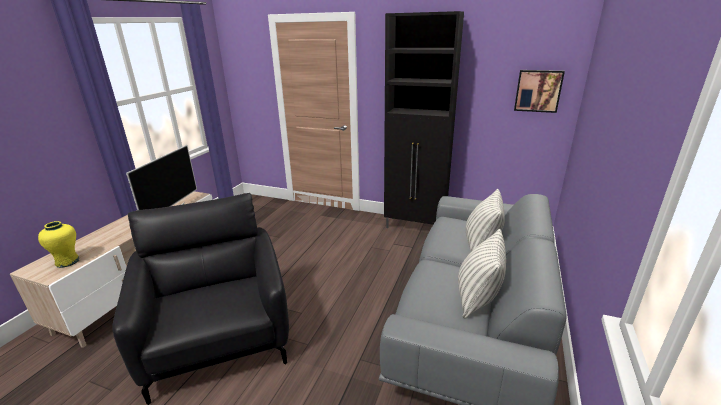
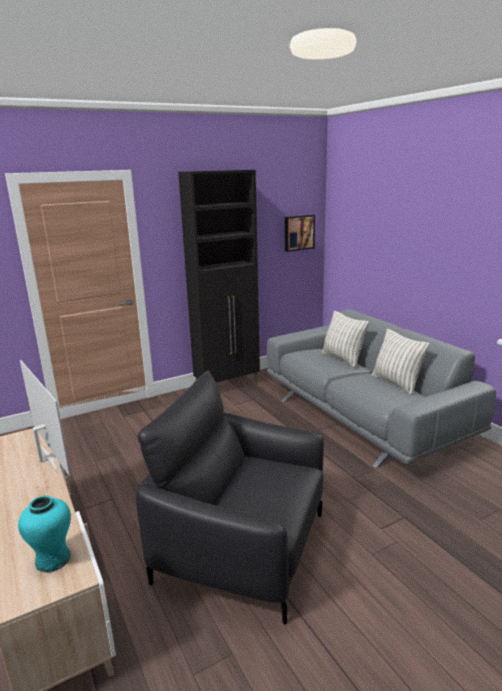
camera: 50 degrees left, 5 degrees down
(67, 261) = (53, 559): yellow vase -> turquoise vase

